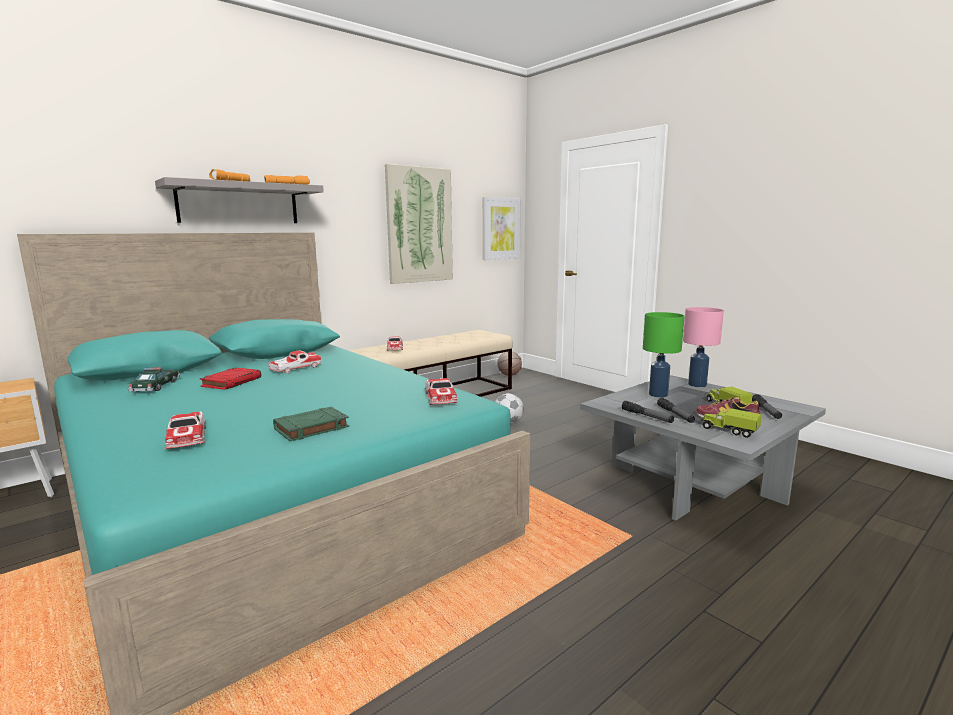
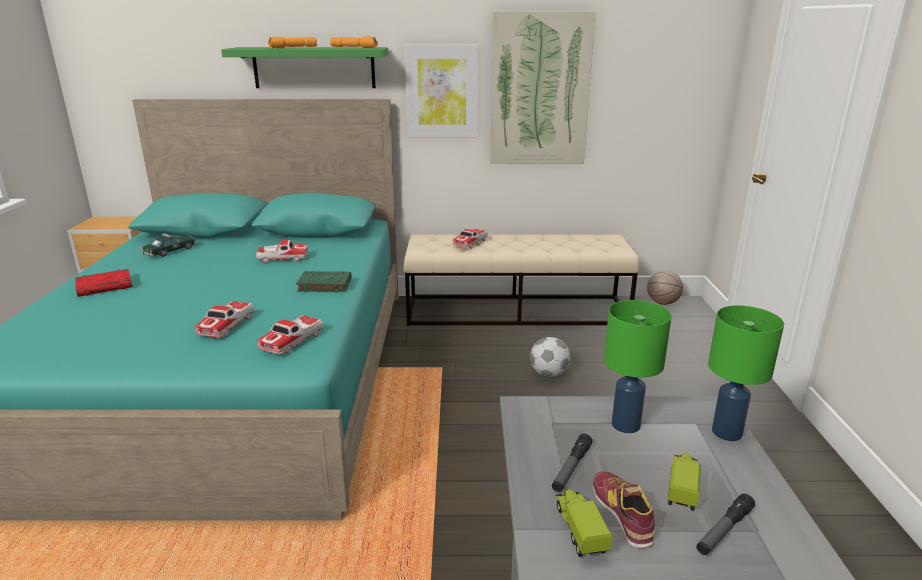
camera: 40 degrees right, 10 degrees up
(187, 438) = (79, 317): toy car -> toy car (226, 325)
(232, 382) = (215, 261): red book -> red book (105, 286)
(239, 204) = (314, 67): grey shelf -> green shelf
(311, 428) = (145, 339): green book -> green book (324, 285)
(501, 228) = (684, 94): picture -> picture (442, 91)
(647, 416) = (529, 453): flashlight -> none
(697, 385) = (726, 433): pink table lamp -> green table lamp

